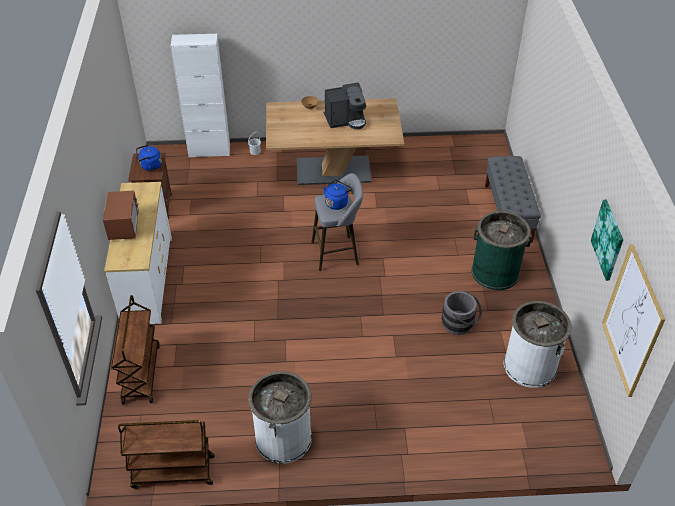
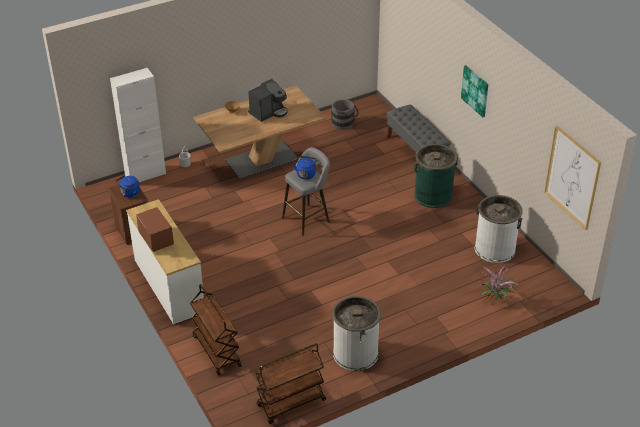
camera: 25 degrees left, 5 degrees down
(460, 324) = (430, 238): grey bucket -> grey bucket (345, 123)
(491, 435) = (496, 300): none -> potted plant
(608, 240) = (531, 132): picture -> picture (475, 90)

